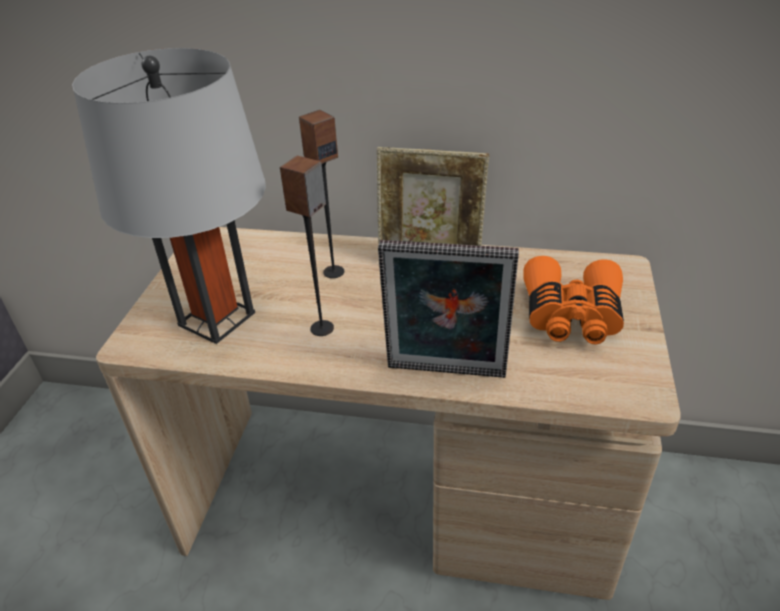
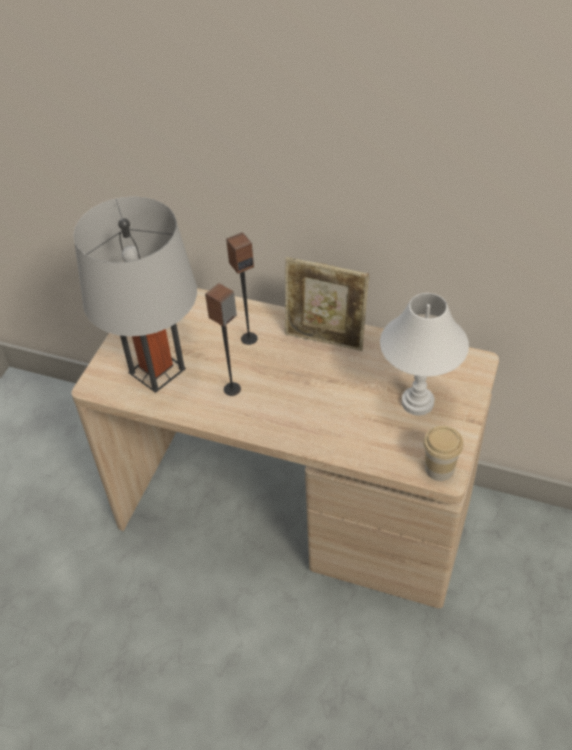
camera: 10 degrees right, 10 degrees up
(445, 374) = (312, 439): picture frame -> none
(571, 316) = (418, 402): orange binoculars -> white table lamp
(633, 391) = (439, 469): none -> cup

